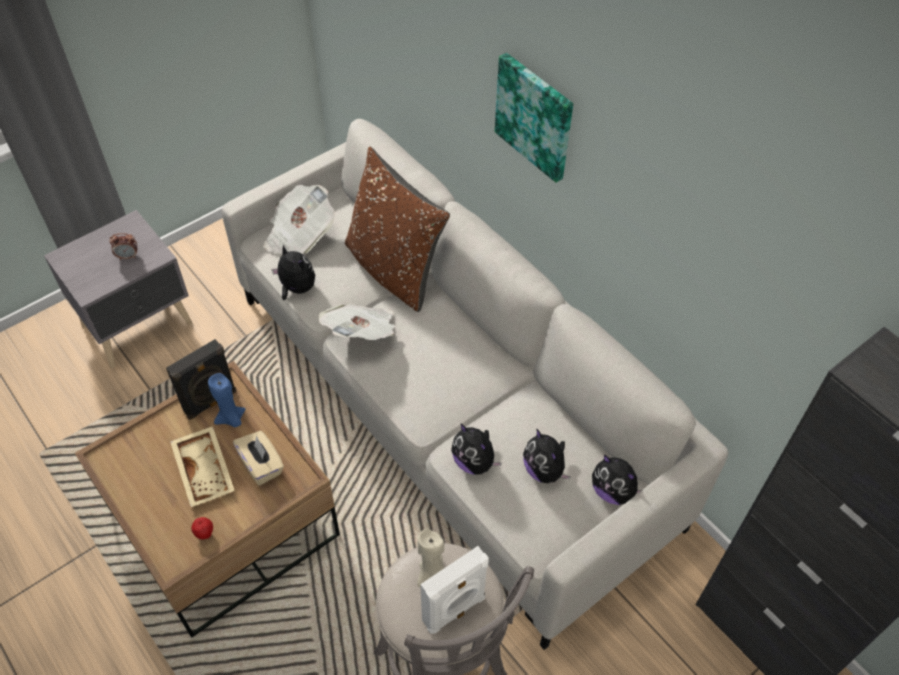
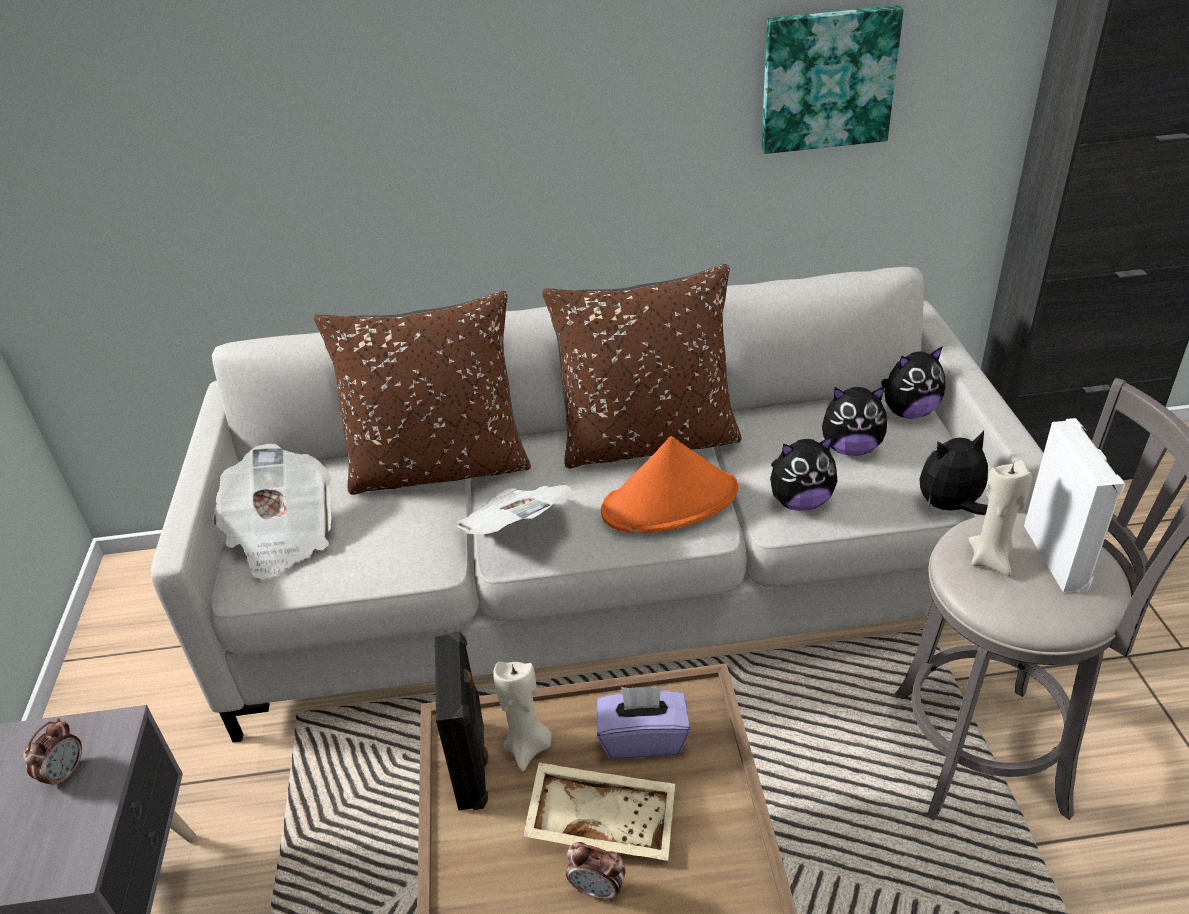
camera: 55 degrees left, 15 degrees down
(167, 487) = (598, 889): none -> alarm clock
(205, 533) = (726, 863): apple -> none
(231, 419) = (528, 748): blue candle -> beige candle
(262, 465) = (643, 738): beige tissue box -> purple tissue box
(296, 288) = (370, 573): plush toy -> plush toy (950, 507)
(430, 394) = (670, 501): none -> orange hat
(482, 357) = (648, 441): none -> brown pillow
(535, 116) = (519, 101): picture -> picture (827, 79)

